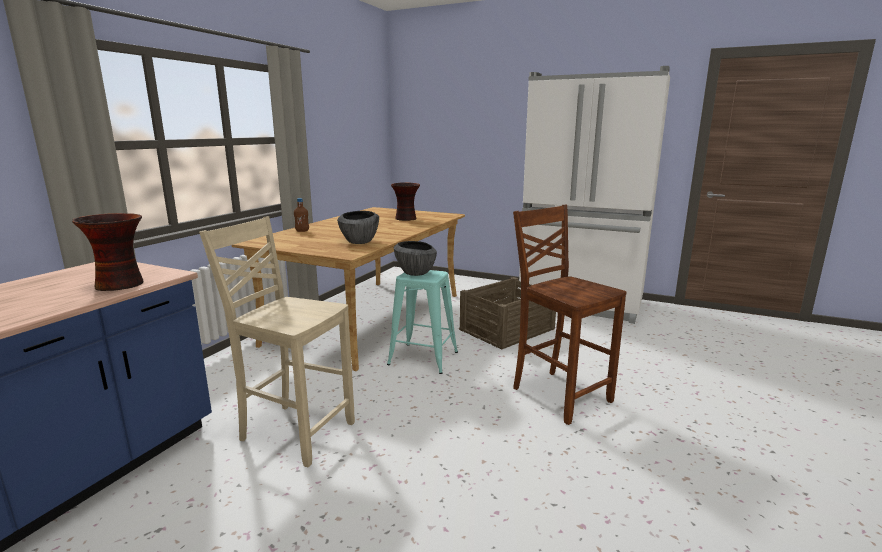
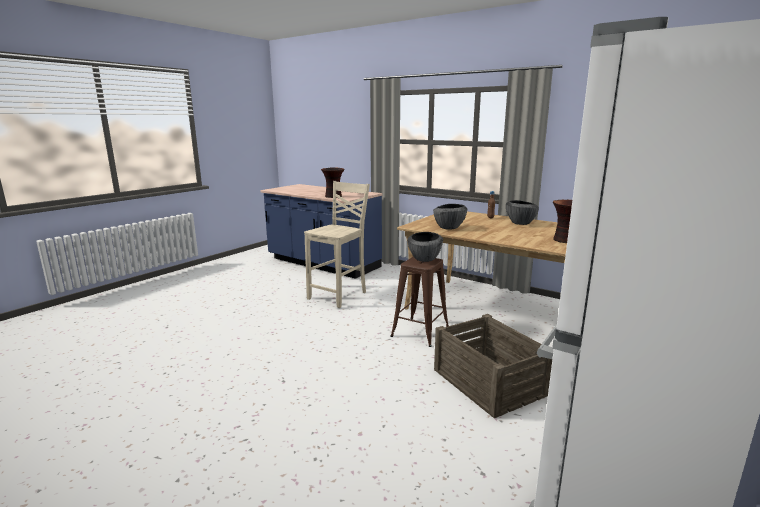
camera: 100 degrees right, 0 degrees up
(337, 225) = (520, 223): none -> bowl
(423, 358) = (420, 332): turquoise stool -> brown stool
(559, 394) = (336, 383): brown chair -> none

